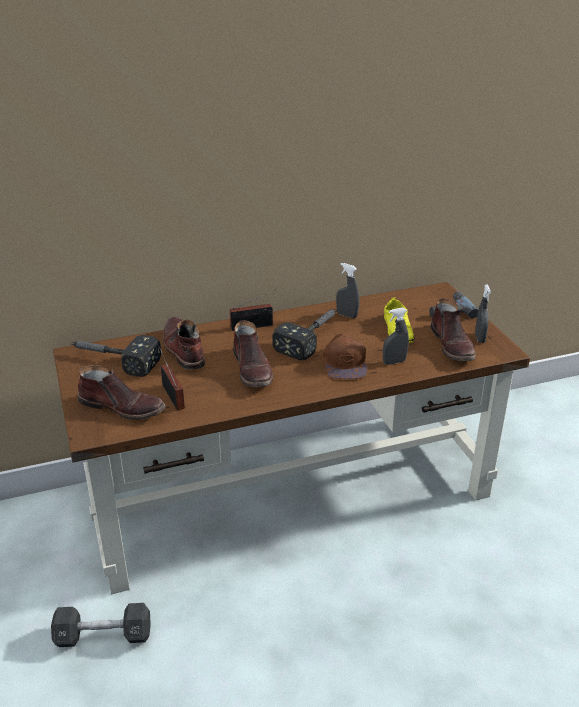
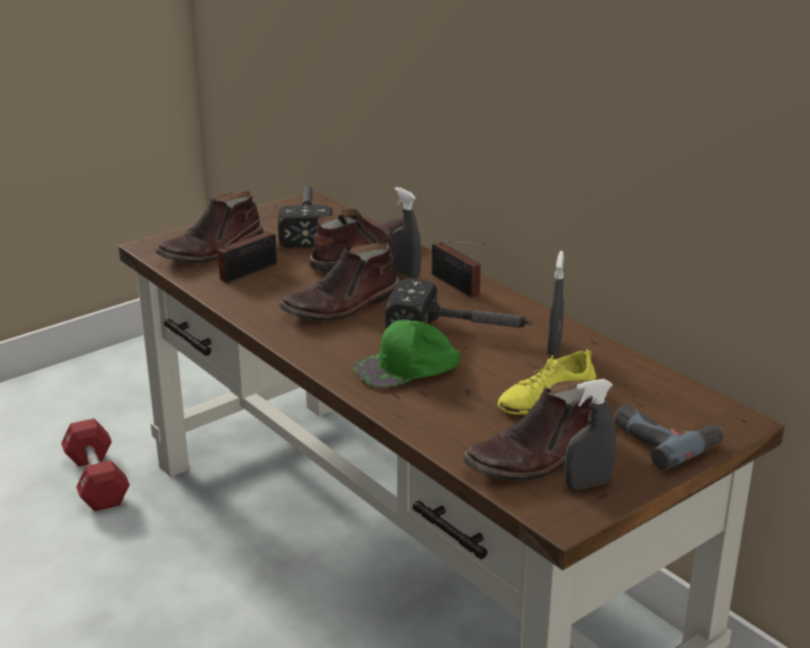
camera: 70 degrees right, 5 degrees down
(103, 636) = (97, 480): black dumbbell -> red dumbbell
(123, 407) = (212, 250): brown boot -> brown boot turned 45 degrees clockwise
(345, 362) = (408, 368): brown cap -> green cap
(394, 362) = (438, 408): grey spray bottle -> grey spray bottle (405, 273)

